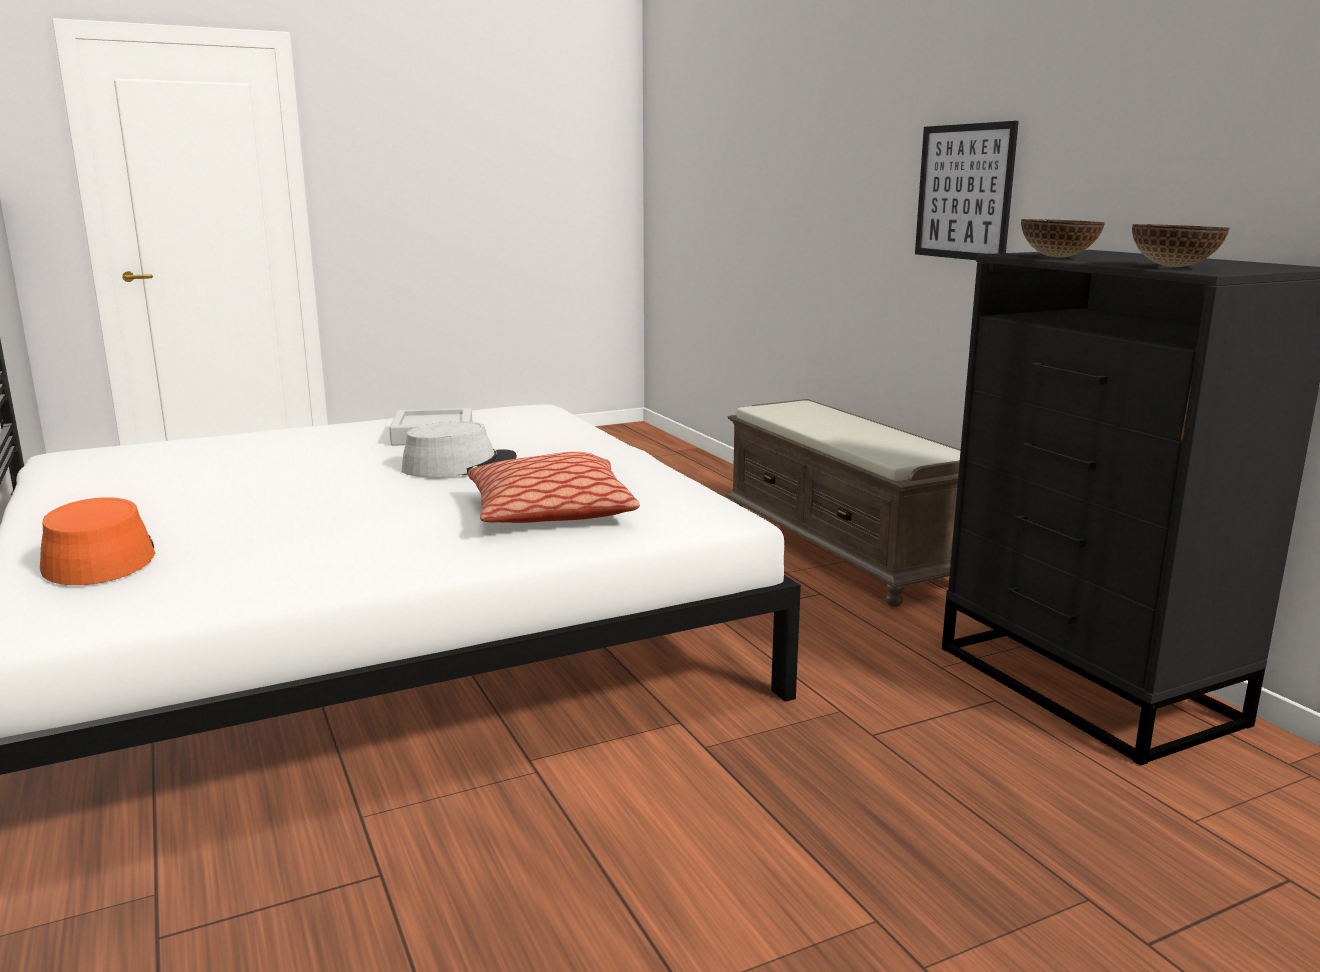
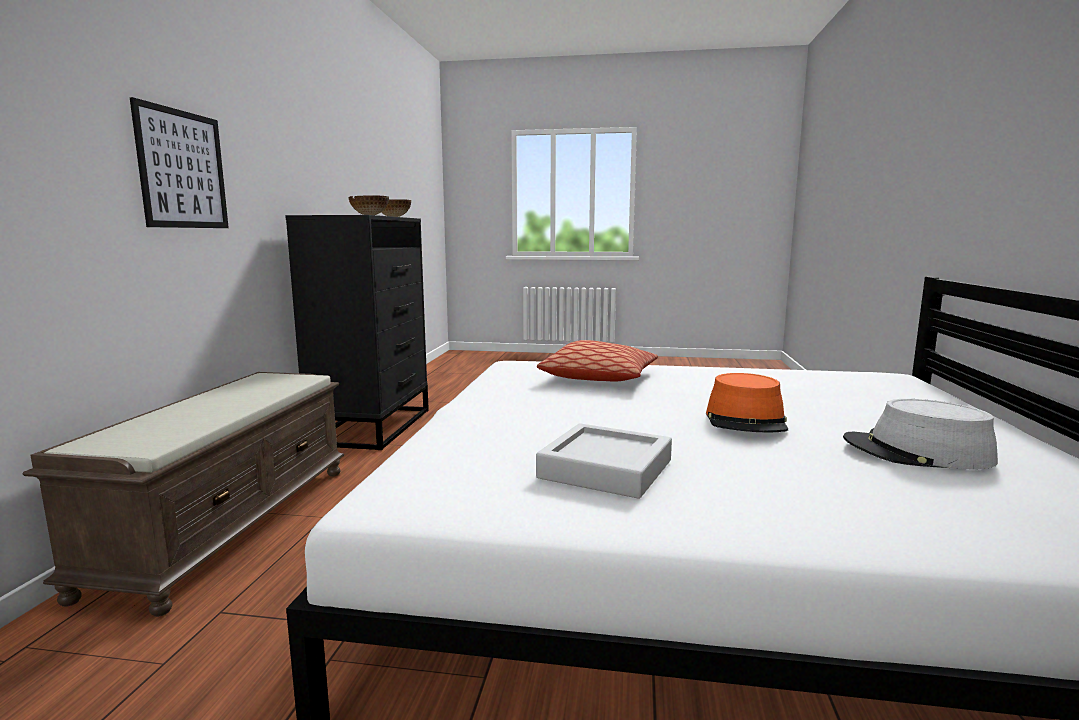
camera: 145 degrees left, 5 degrees down
(99, 558) = (897, 396): orange hat -> orange hat (746, 420)
(459, 465) = (620, 418): grey hat -> grey hat (917, 452)

